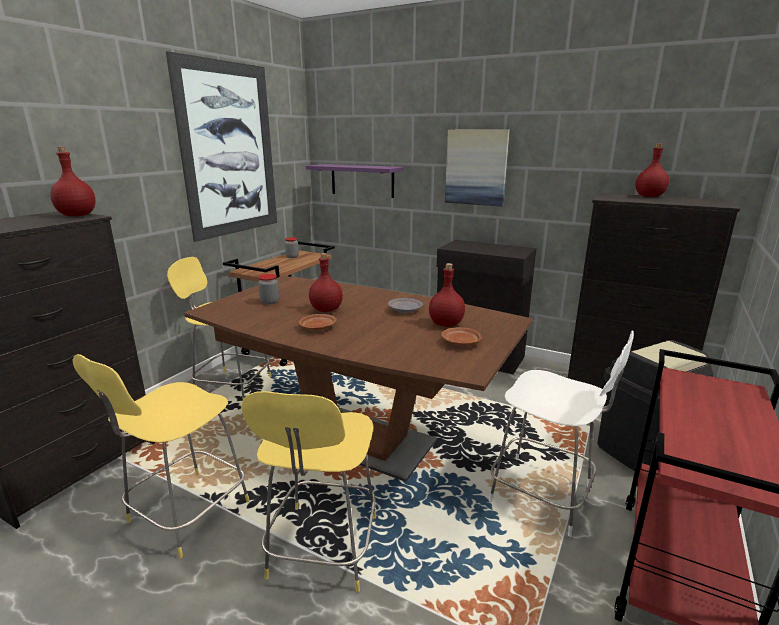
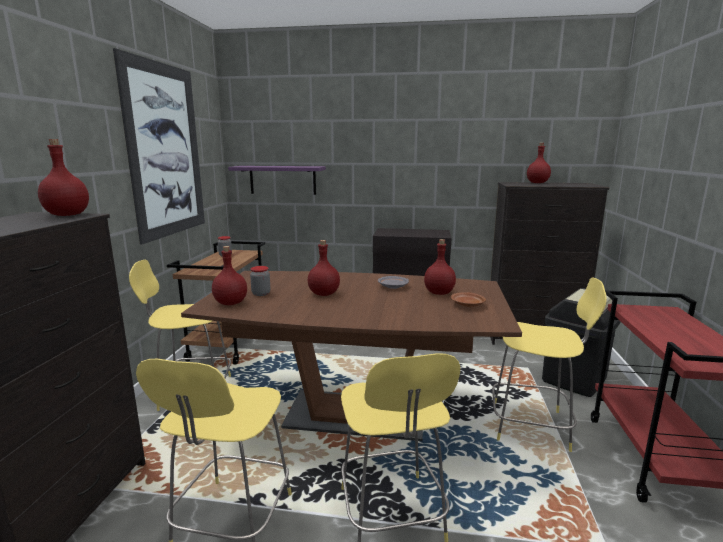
camera: 20 degrees left, 5 degrees down
(233, 308) = (231, 303): none -> red bottle
(318, 327) = (335, 309): brown plate -> none
(476, 167) = (393, 165): picture -> none
(544, 496) = (533, 426): white stool -> yellow stool

